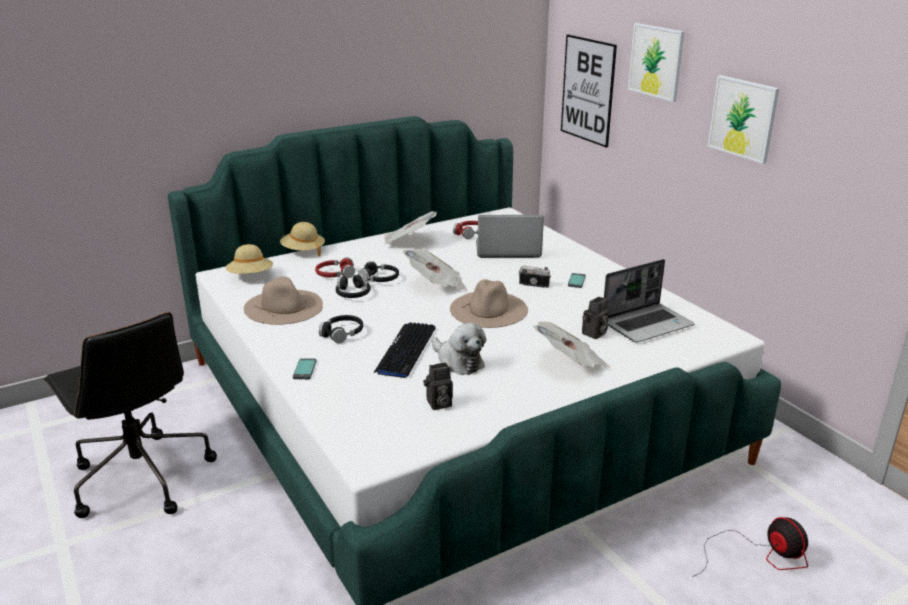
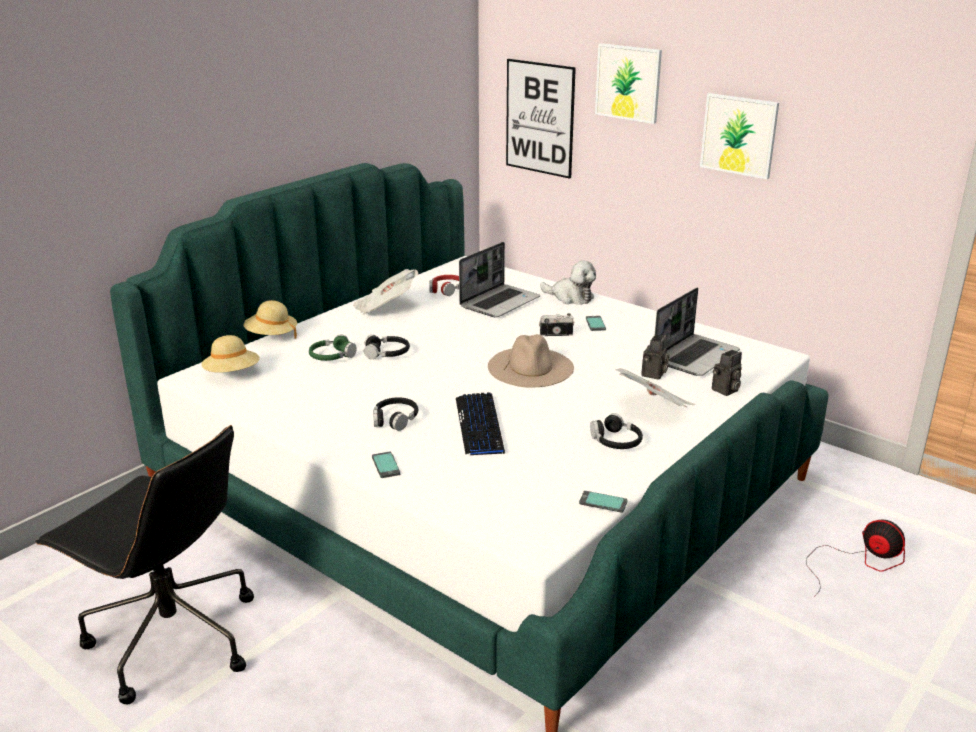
camera: 20 degrees left, 0 degrees up
(284, 306) = (302, 401): beige hat -> none
(335, 274) = (332, 356): red headphones -> green headphones
(353, 293) = (370, 374): black headphones -> black headphones (616, 441)
(436, 285) = (455, 350): newspaper -> none
(438, 404) = (558, 473): camera -> camera (725, 391)
(454, 437) = (603, 503): none -> phone
(458, 362) = (543, 427): plush toy -> plush toy (570, 297)
(507, 250) = (500, 302): laptop -> laptop turned 150 degrees clockwise

